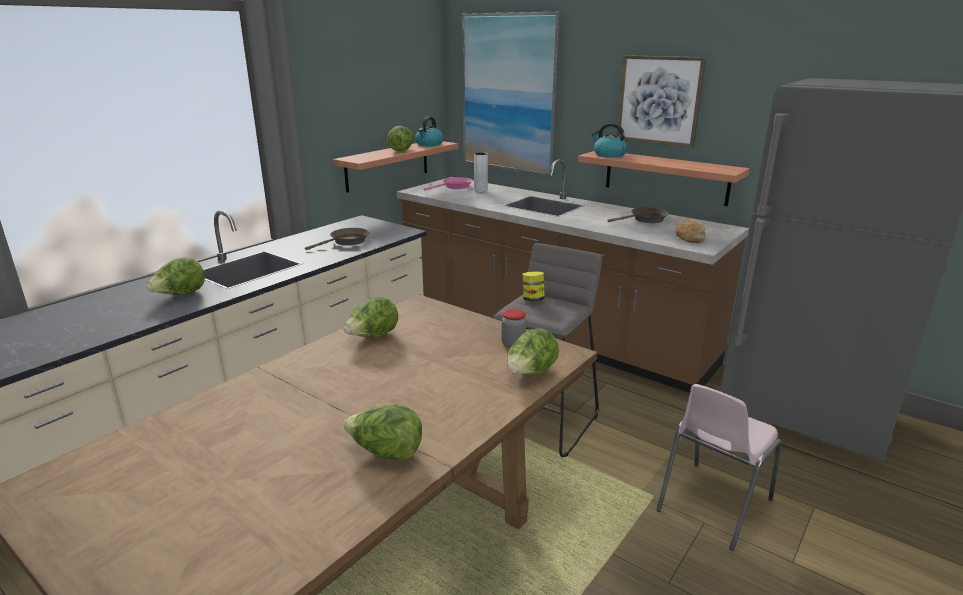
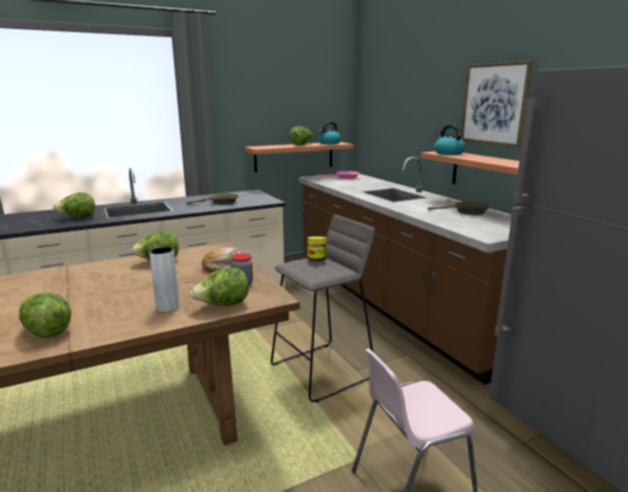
camera: 25 degrees right, 5 degrees down
(480, 190) = (360, 181): grey vase -> grey vase (167, 307)
(509, 94) = (391, 104): picture -> none
(690, 237) = (488, 228): bread -> bread (222, 266)

